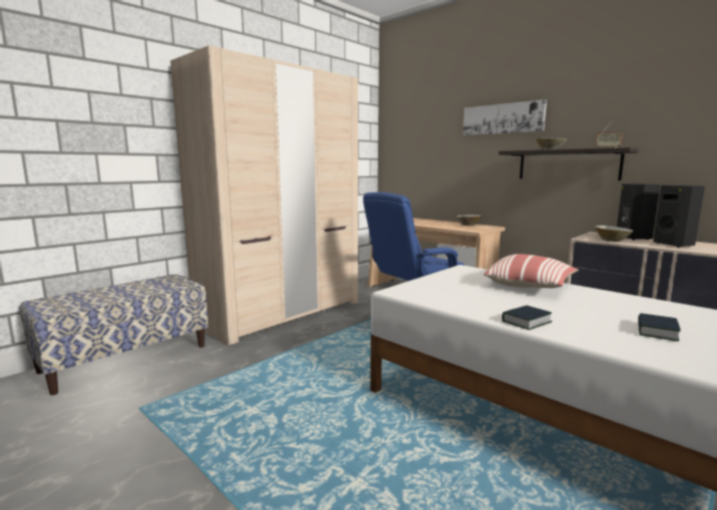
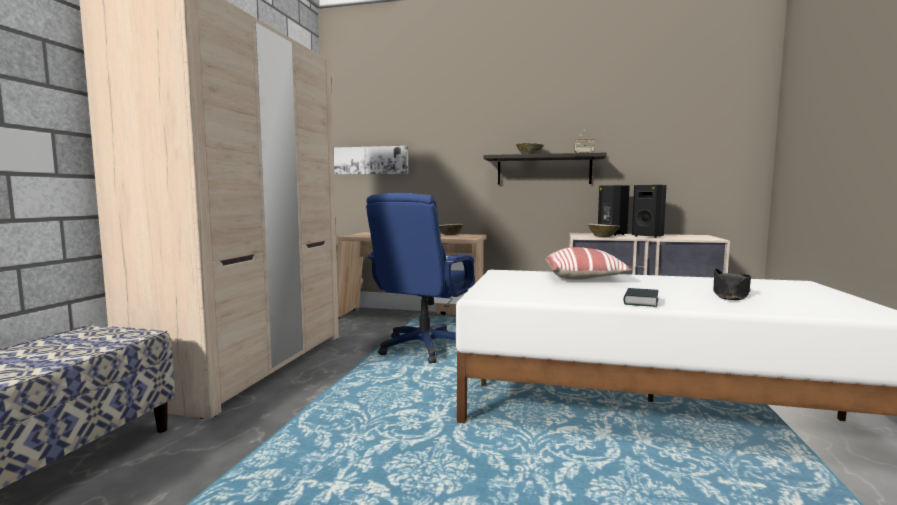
camera: 30 degrees left, 5 degrees down
(502, 119) = (475, 124): picture -> picture (369, 160)
(656, 331) = (730, 295): book -> black hat

